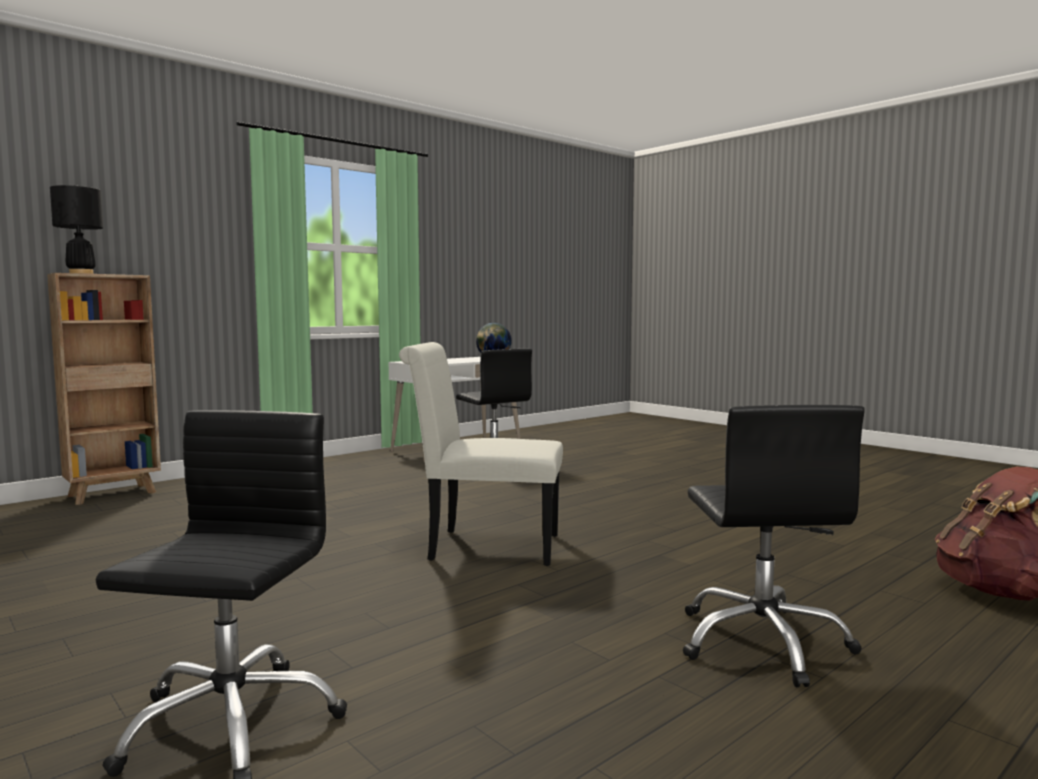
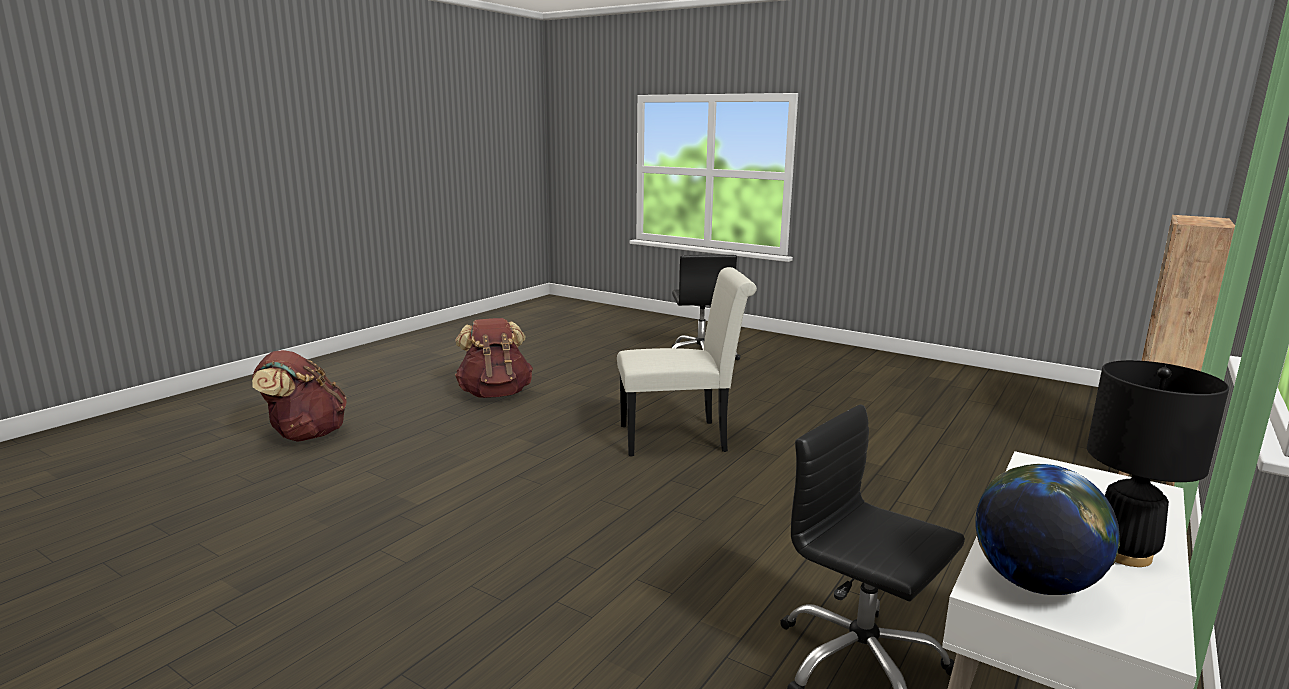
camera: 165 degrees right, 10 degrees up
(81, 273) = (1190, 217): black table lamp -> black table lamp (1124, 553)
(763, 642) = (495, 394): black office chair -> brown backpack

